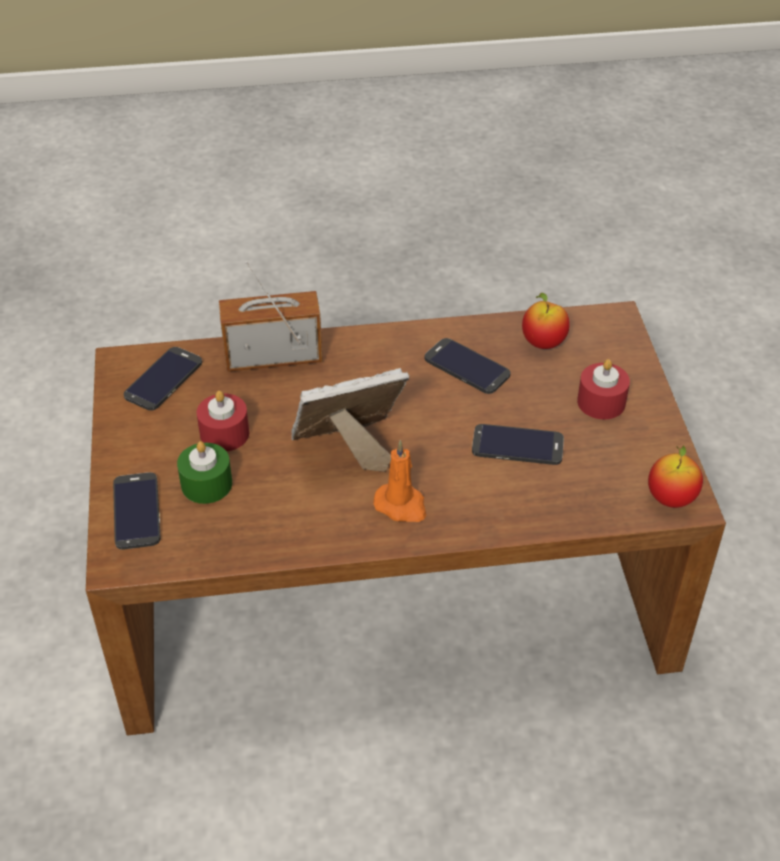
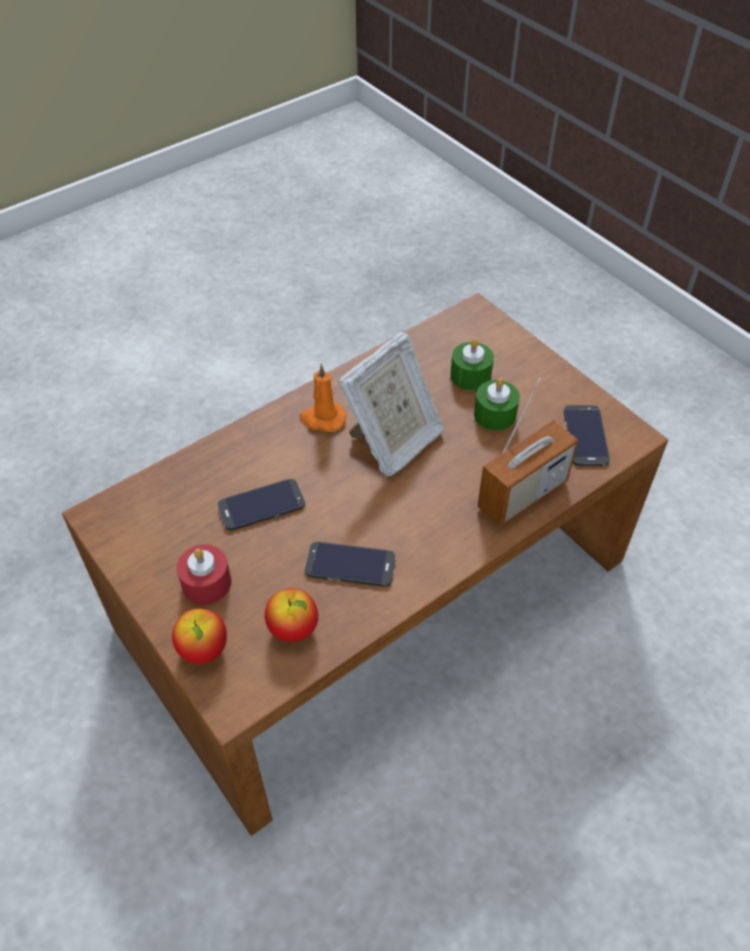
camera: 150 degrees right, 5 degrees up
(137, 511) = (497, 341): phone -> none
(224, 433) = (495, 414): red candle -> green candle
(670, 498) = (113, 513): apple -> apple (204, 650)

